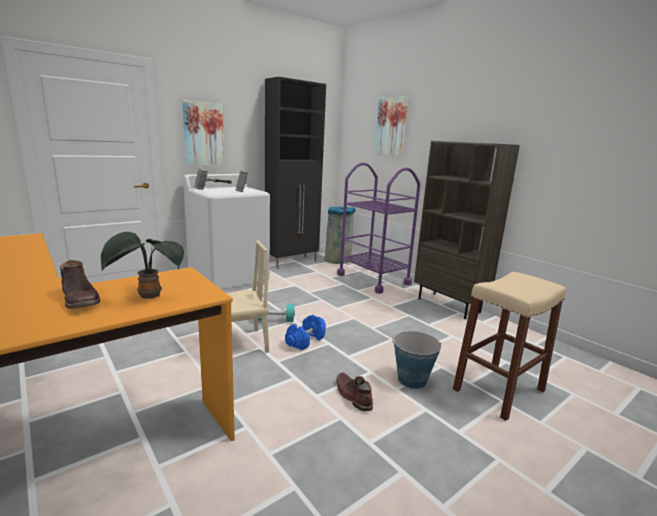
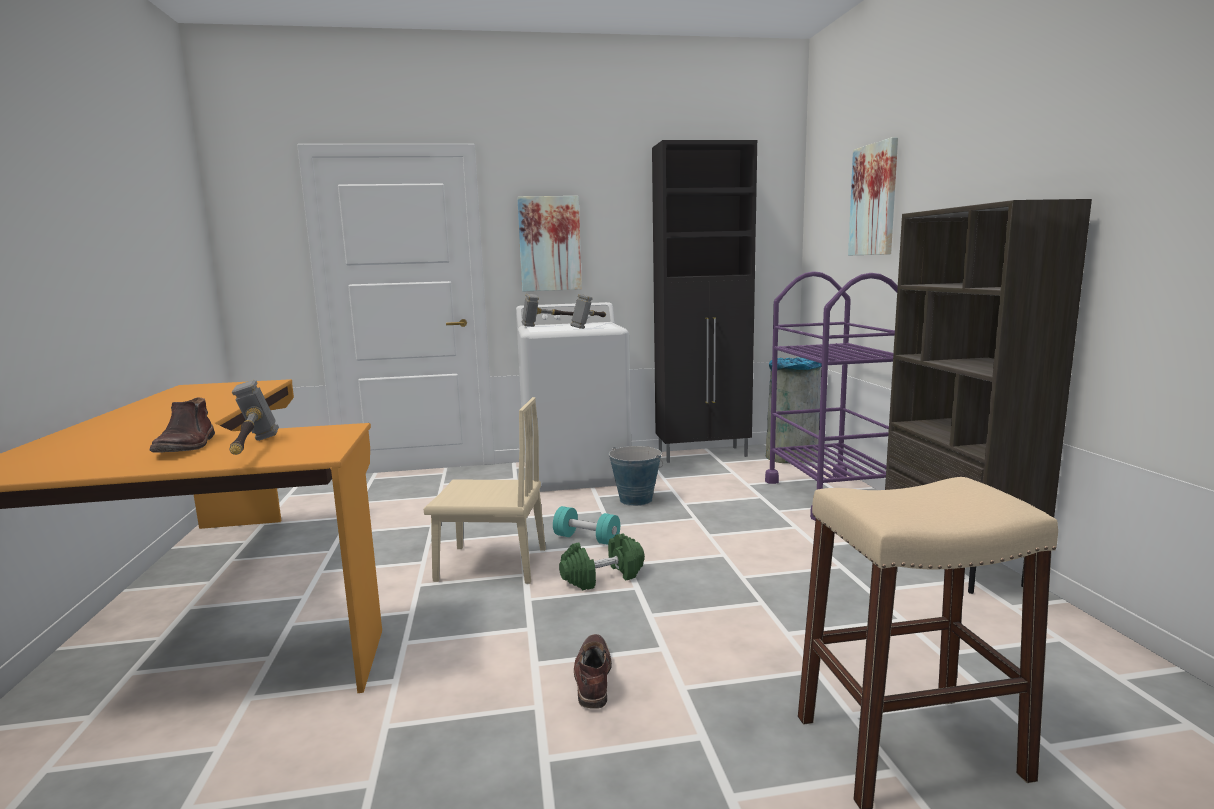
camera: 30 degrees right, 5 degrees down
(147, 296) = (252, 450): potted plant -> hammer
(305, 340) = (602, 577): blue dumbbell -> green dumbbell
(411, 380) = (728, 679): bucket -> bucket (635, 500)

